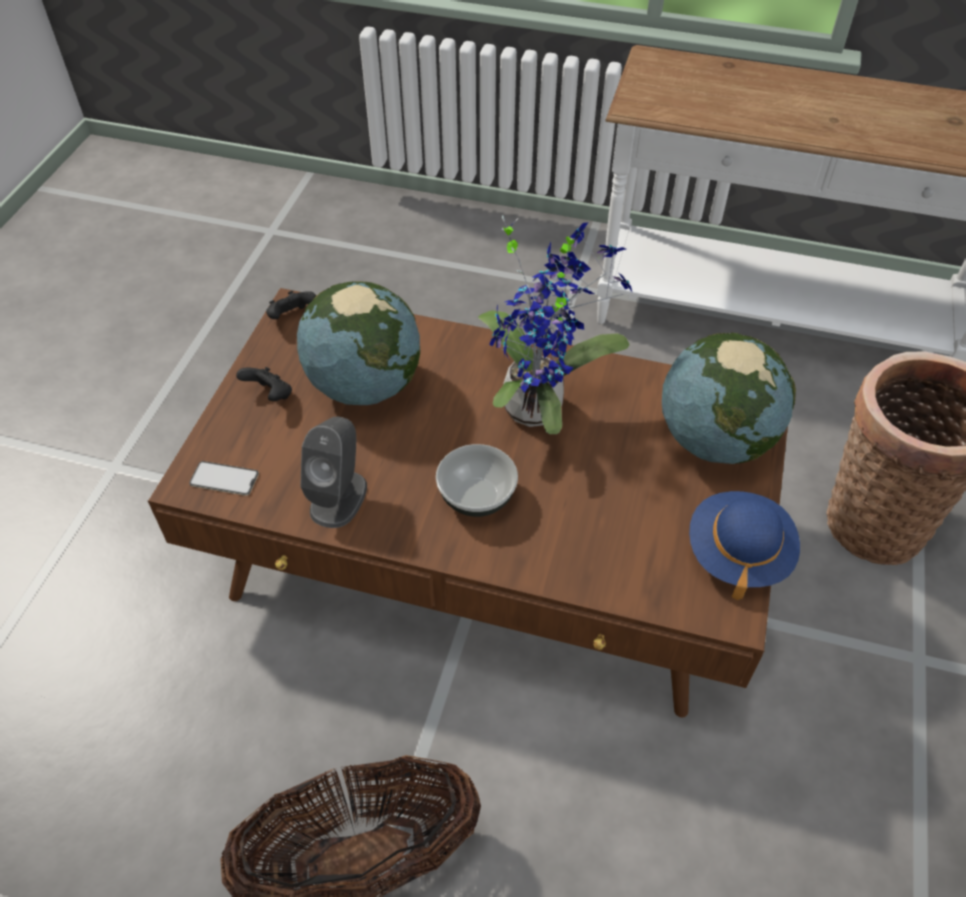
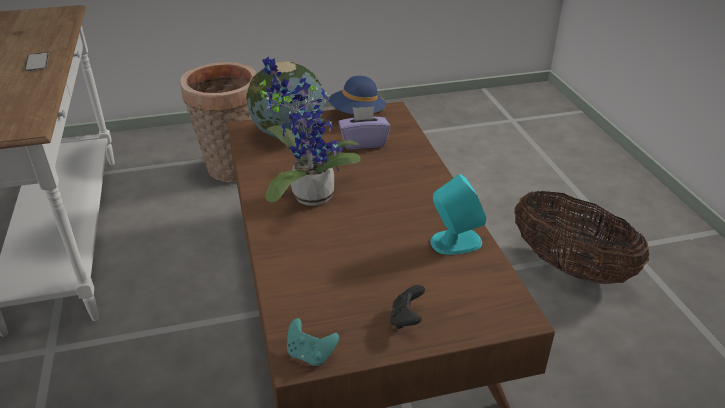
camera: 120 degrees left, 15 degrees down
(224, 479) = (497, 301): phone -> phone (37, 62)
(291, 317) = (310, 354): black game controller -> turquoise game controller
(339, 497) = (455, 242): grey speaker -> turquoise speaker
(364, 385) = (354, 273): globe -> none
(476, 497) = (401, 193): bowl -> none
(637, 518) = (363, 142): none -> purple tissue box

